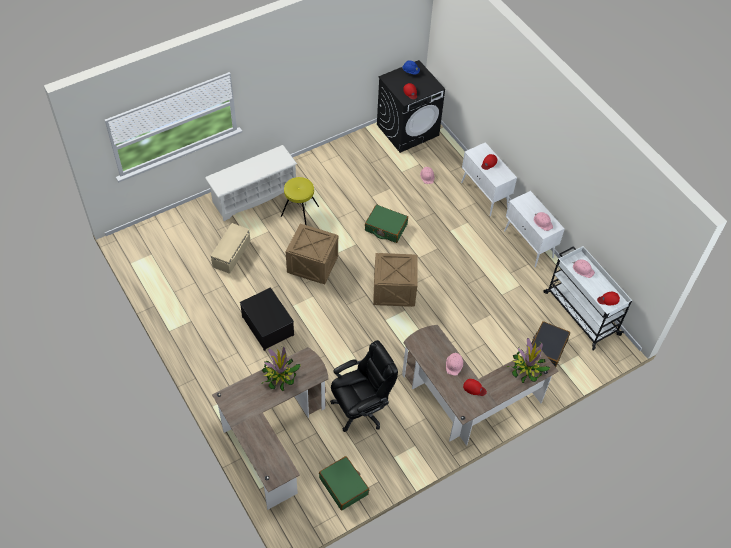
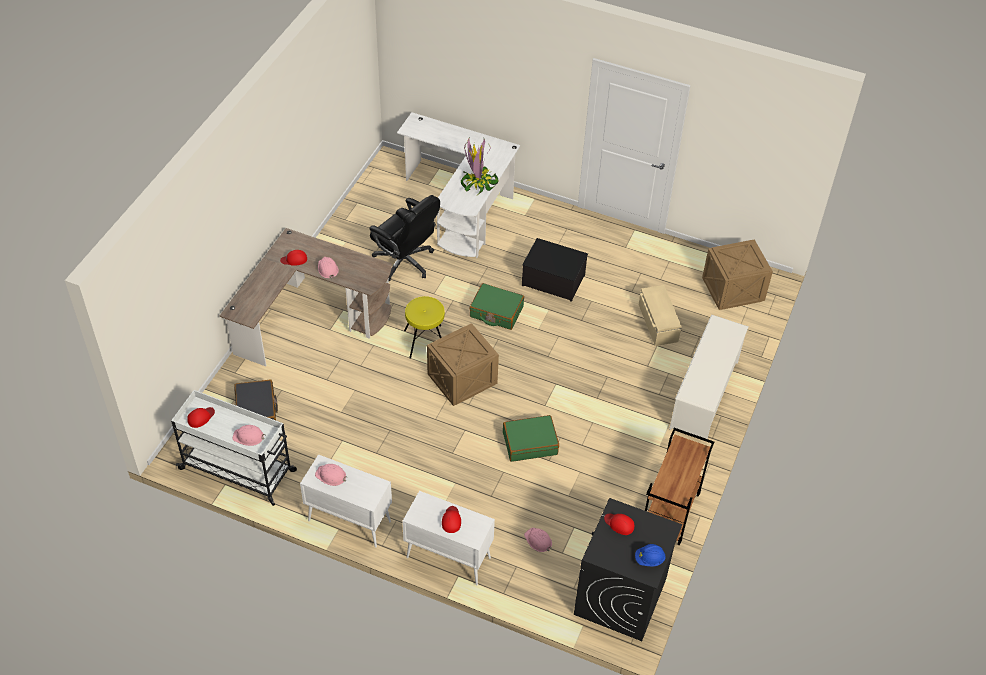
camera: 145 degrees right, 5 degrees down
(272, 435) = (463, 205): brown desk -> white desk
(299, 211) = (639, 406): yellow stool -> yellow stool (425, 341)
(312, 264) = (569, 357): crate -> crate (733, 290)
(342, 150) = (670, 513): none -> brown cart
(344, 486) = (372, 203): green suitcase -> green suitcase (496, 312)
(361, 408) = (405, 262): black office chair -> black office chair turned 75 degrees counterclockwise
(526, 368) = (253, 300): potted plant -> none

